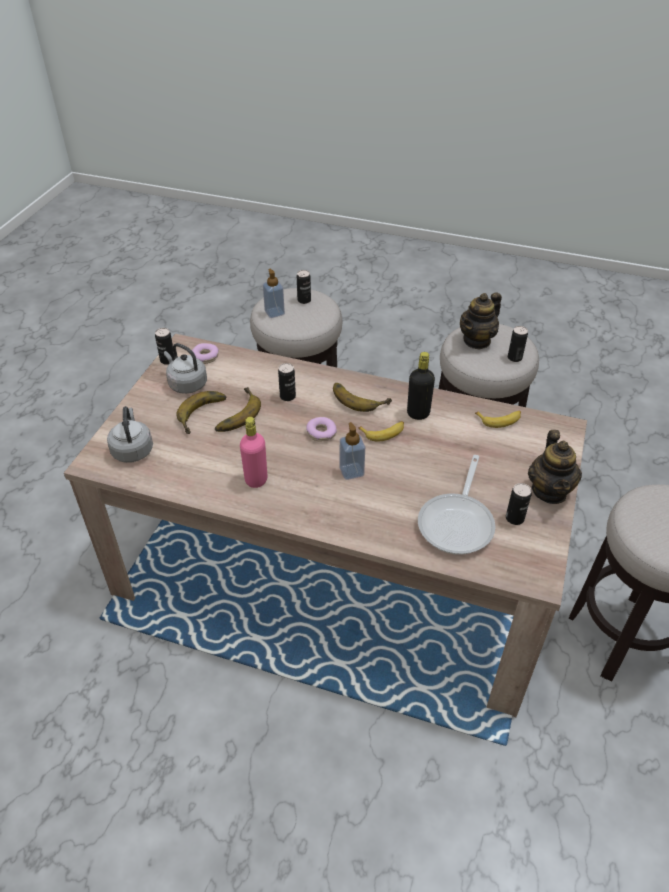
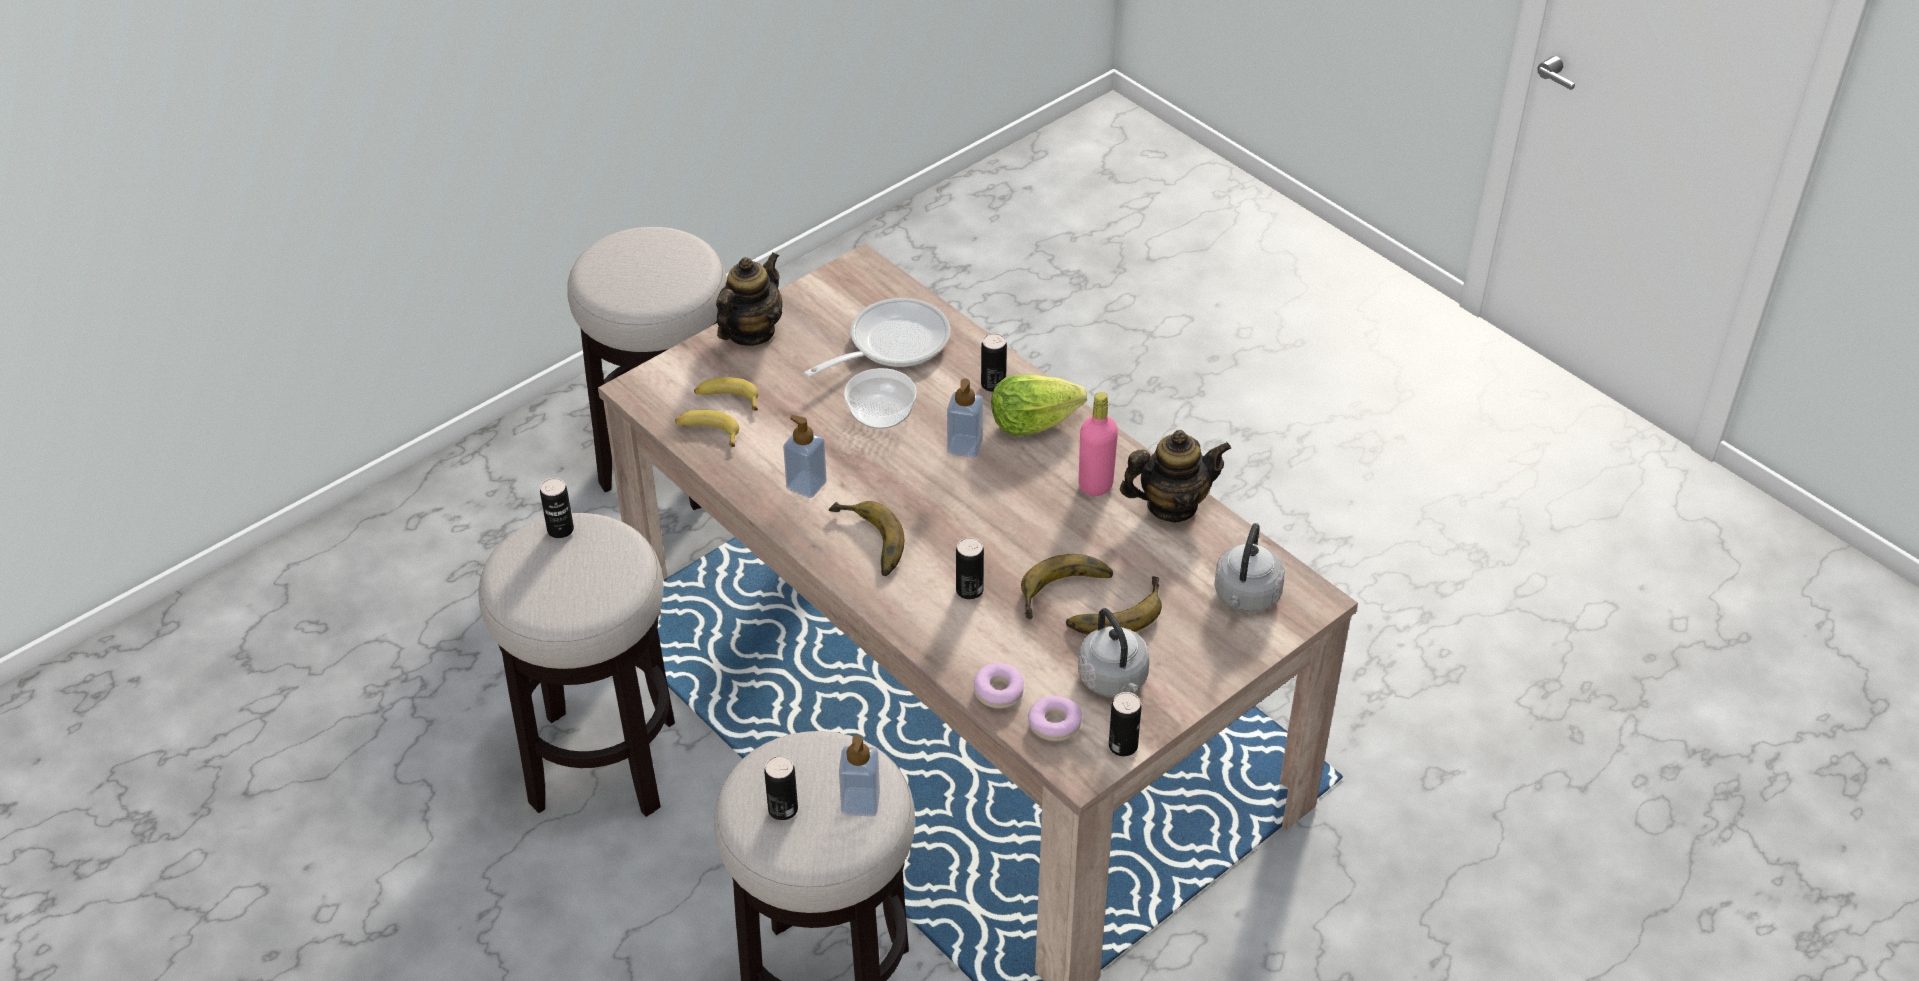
camera: 150 degrees left, 0 degrees up
(321, 433) = (963, 512): donut -> donut (998, 691)
(323, 505) = (1032, 422): none -> lettuce
(383, 432) = (878, 478): banana -> banana (727, 399)
(418, 413) = (806, 485): black bottle -> soap dispenser
(418, 471) = (882, 413): none -> bowl
(477, 340) = (579, 583): teapot -> teapot (1171, 505)
(514, 518) = (823, 323): can -> can (993, 384)

